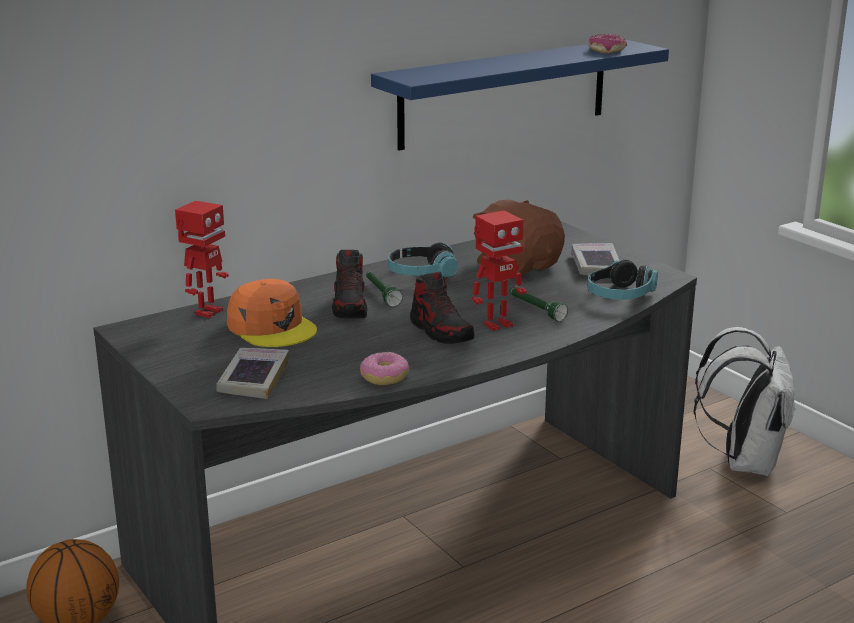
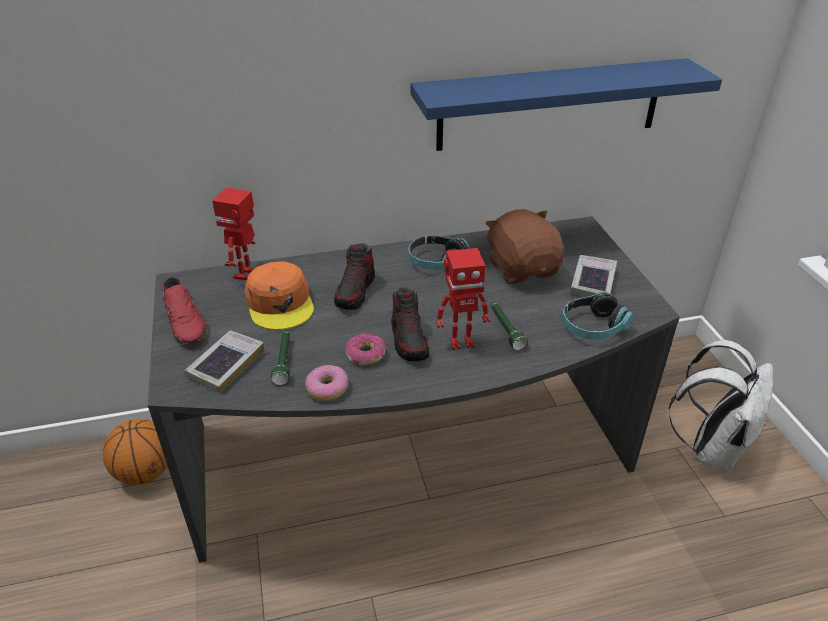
camera: 20 degrees right, 15 degrees up
(174, 357) = (187, 322): none -> red shoe
(207, 312) = (245, 274): toy robot -> toy robot turned 150 degrees clockwise
(381, 294) = (389, 281): green flashlight -> green flashlight (284, 361)
(607, 50) = (656, 74): donut -> donut (366, 355)

